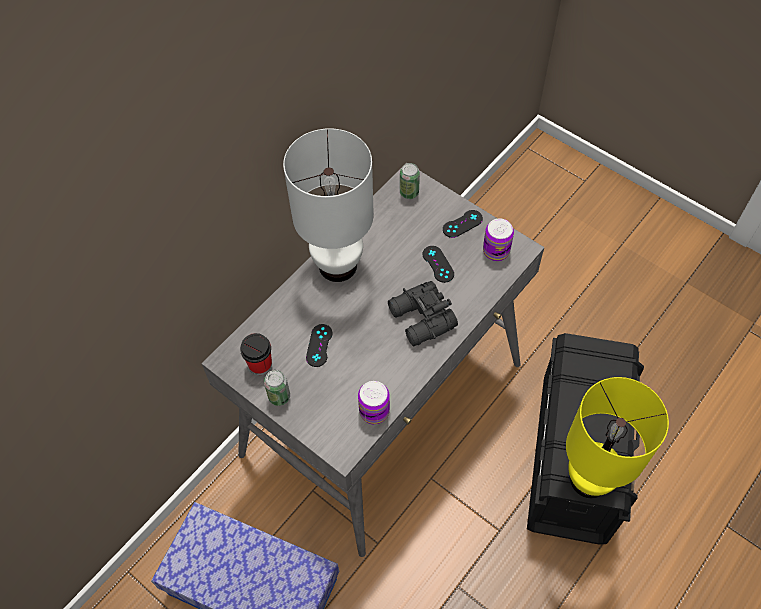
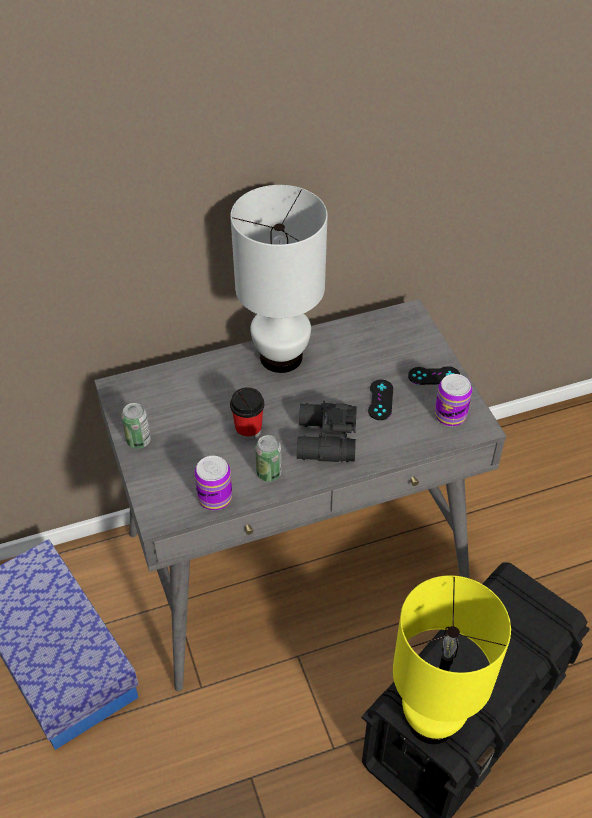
camera: 30 degrees right, 10 degrees down
(260, 365) = (143, 406): cup -> cup (248, 429)
(319, 345) = (209, 416): black game controller -> none
(409, 192) = (400, 325): can -> can (269, 473)

